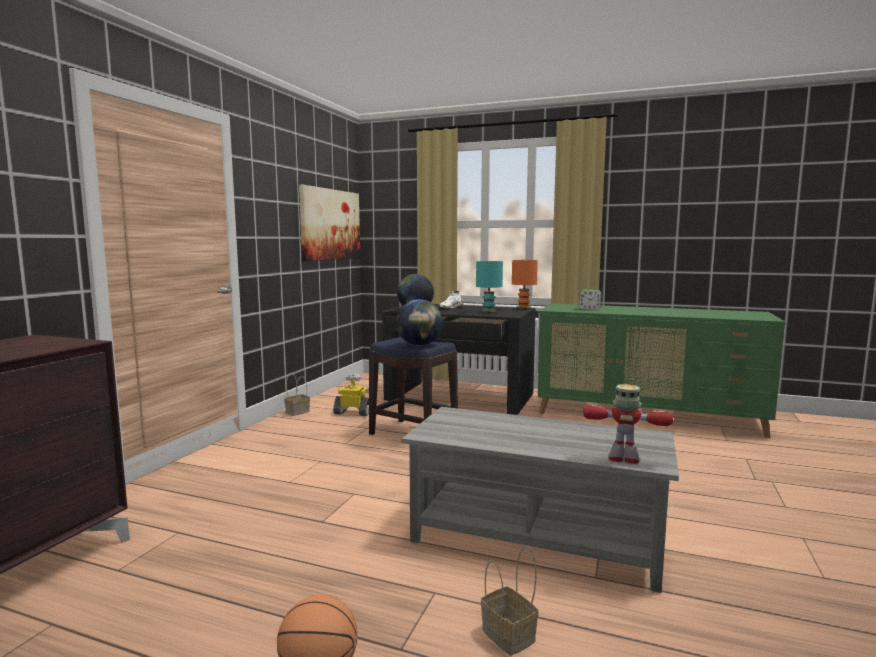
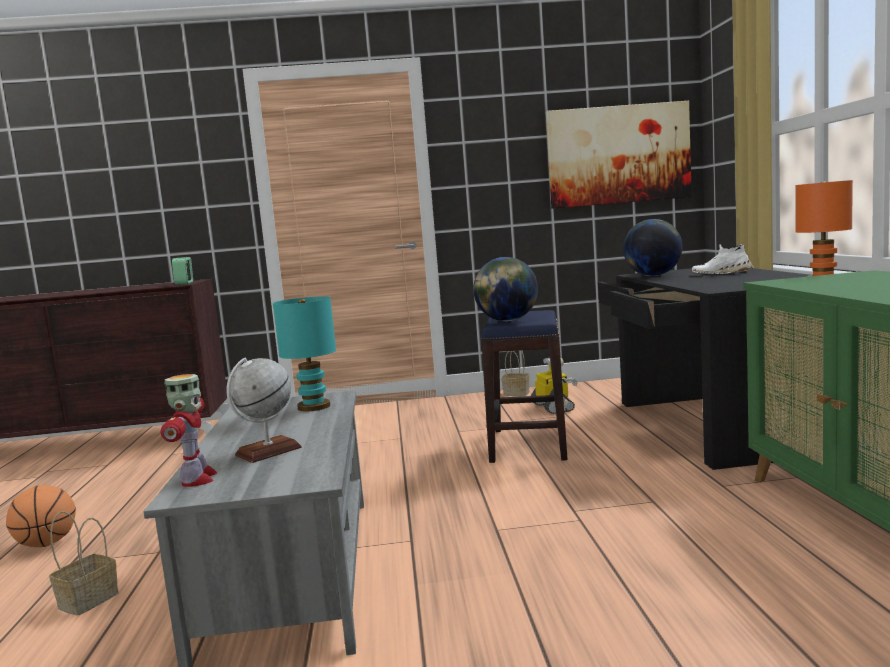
camera: 65 degrees right, 0 degrees up
(488, 312) = (721, 283): turquoise table lamp -> turquoise table lamp (314, 406)
(579, 439) = (268, 451): none -> globe
(589, 309) = (854, 284): alarm clock -> alarm clock (184, 283)

